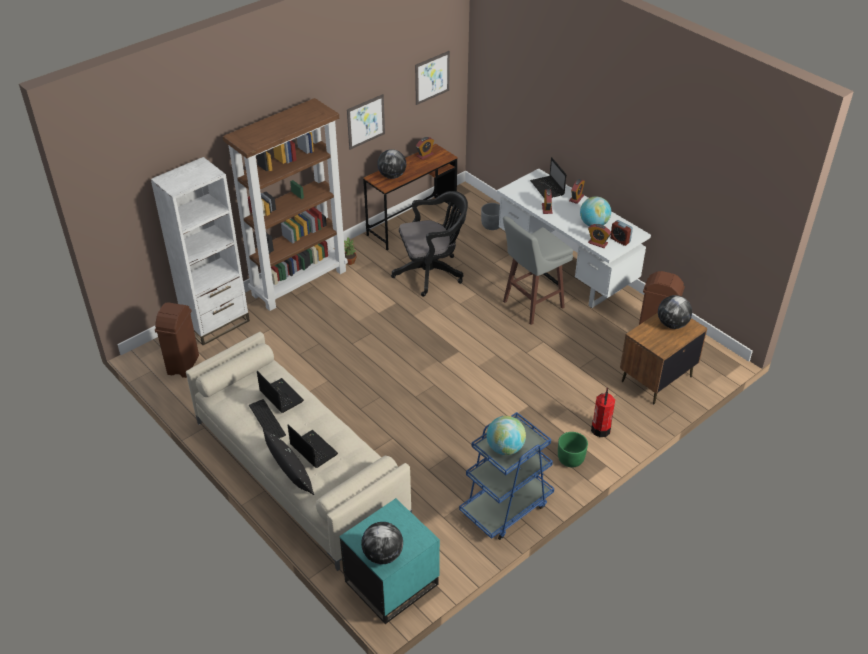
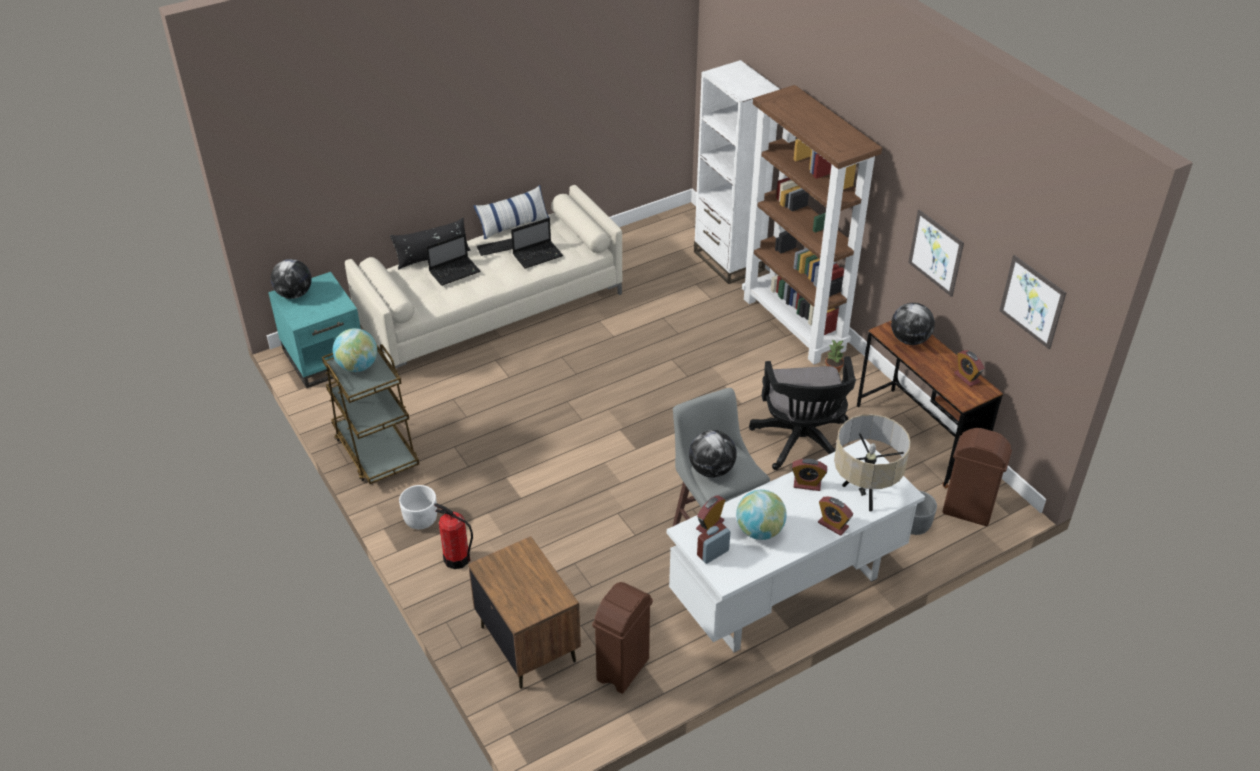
camera: 100 degrees right, 0 degrees up
(183, 365) = (664, 239): brown trash can -> brown trash can (967, 510)
(231, 423) = (513, 225): none -> pillow
(506, 507) = (376, 451): blue cart -> brown cart
(548, 188) = (863, 496): laptop -> beige table lamp
(571, 459) = (420, 519): green planter -> white planter
(672, 324) = (534, 593): globe -> globe (711, 470)

